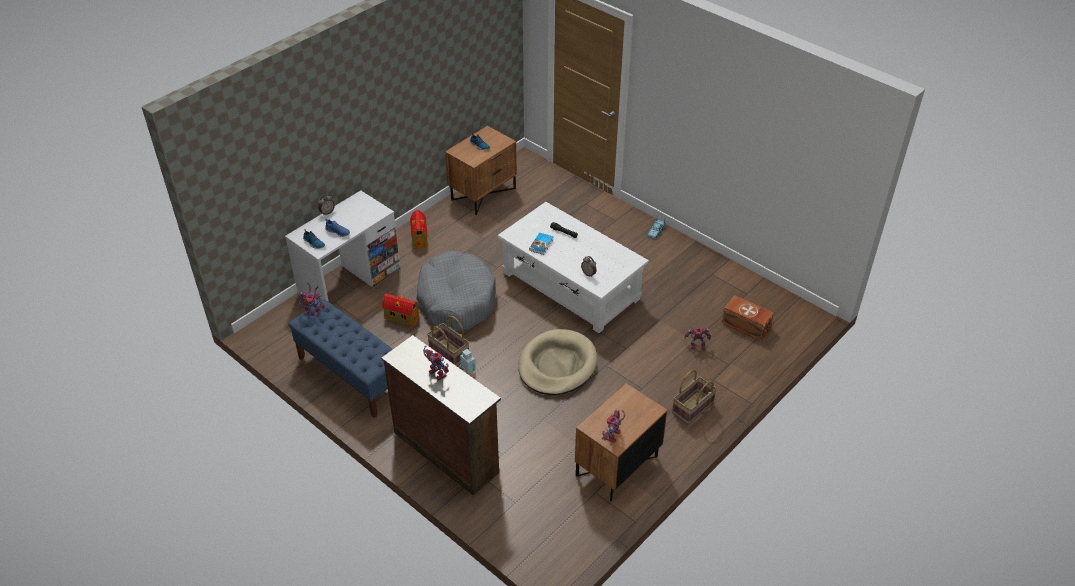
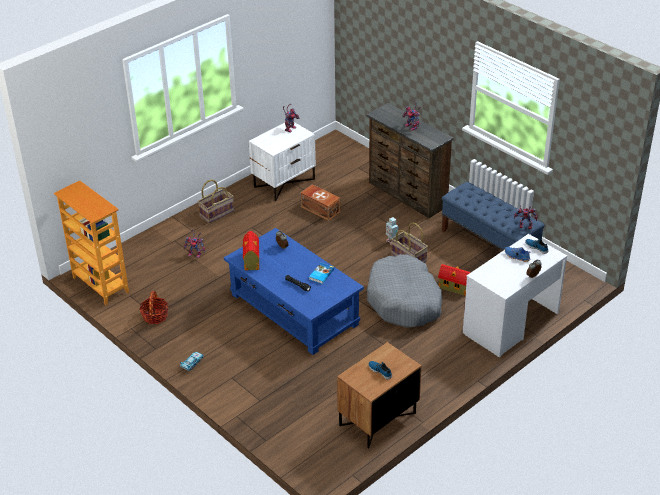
camera: 175 degrees left, 5 degrees down
(419, 238) = (447, 366): toy house -> toy house (251, 261)
(557, 365) = (317, 245): beige dog bed -> none
(571, 286) = (294, 309): white coffee table -> blue coffee table
(617, 467) = (284, 182): brown nightstand -> white nightstand
(710, 273) = (155, 316): none -> basket
(746, 326) = (145, 268): brown storage box -> brown storage box (320, 209)
(784, 304) = (100, 285): none -> bookcase

